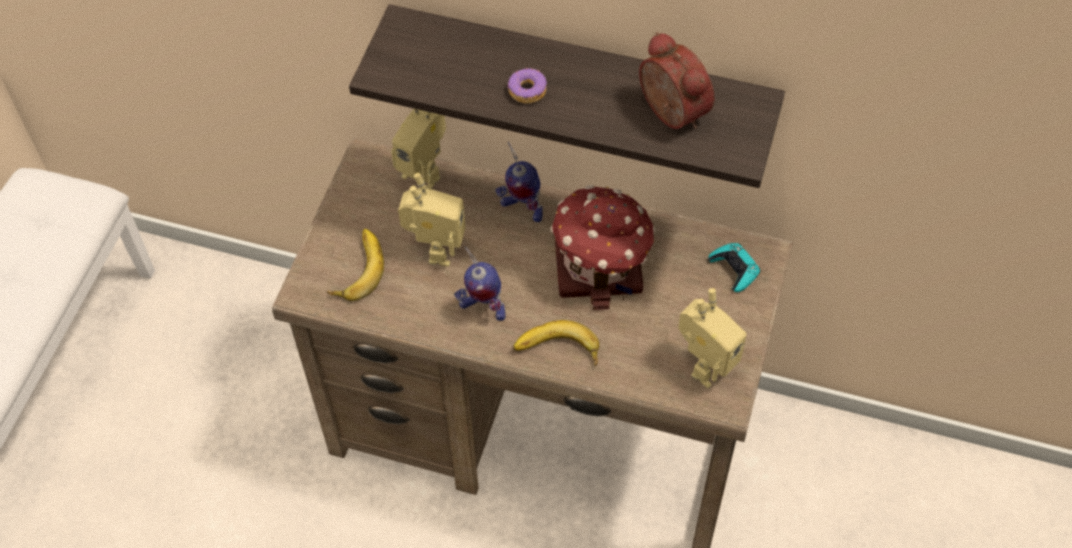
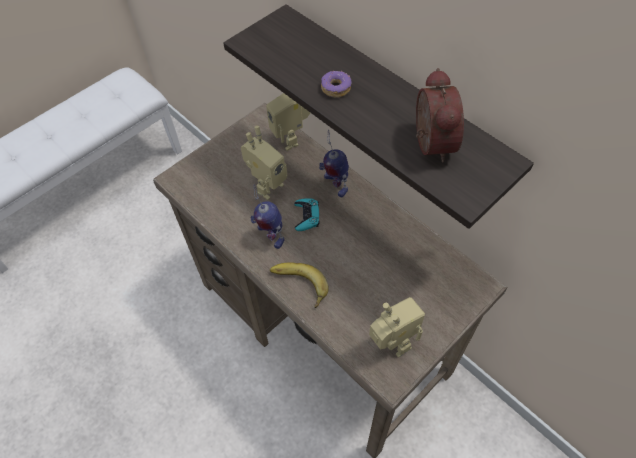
camera: 30 degrees right, 0 degrees up
(356, 268) = (214, 177): banana -> none
(600, 266) = (362, 243): toy house -> none
(705, 365) = (391, 344): toy robot -> toy robot turned 105 degrees counterclockwise
(734, 269) = (452, 287): turquoise game controller -> turquoise game controller (306, 217)

